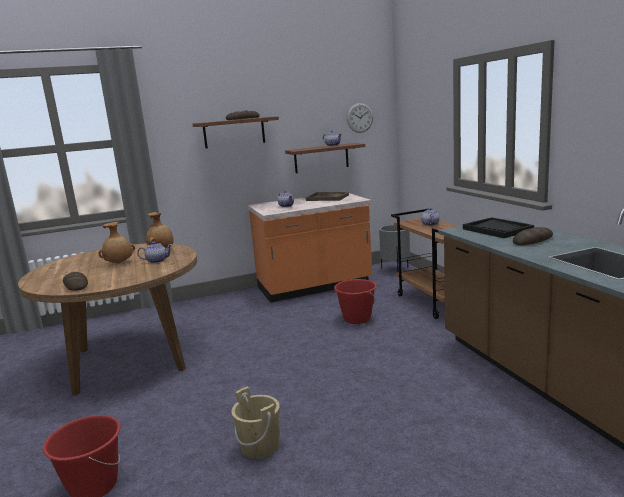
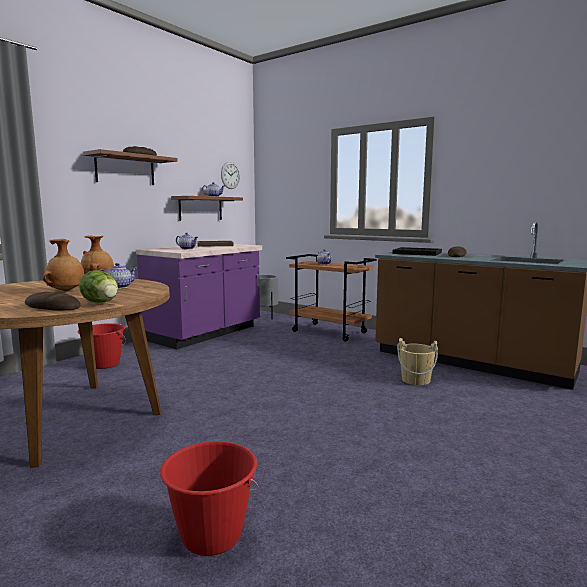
camera: 35 degrees left, 5 degrees down
(108, 283) = (102, 303): none -> lettuce
(260, 446) = (340, 448): beige bucket -> beige bucket (415, 380)
(314, 286) = (205, 333): orange counter -> purple counter
(357, 319) = (282, 349): red bucket -> red bucket (104, 364)

